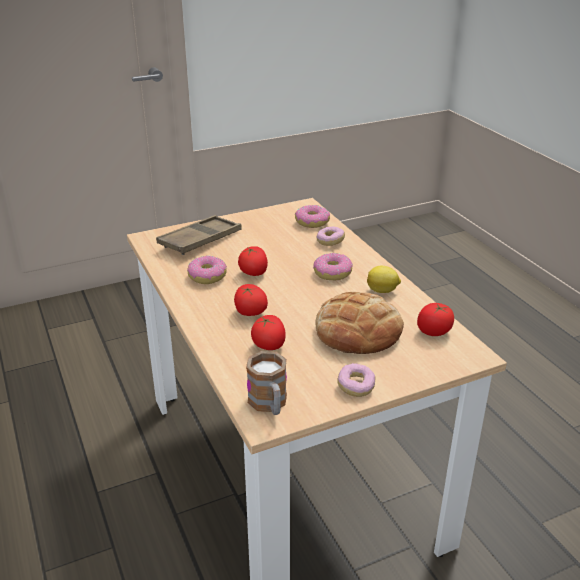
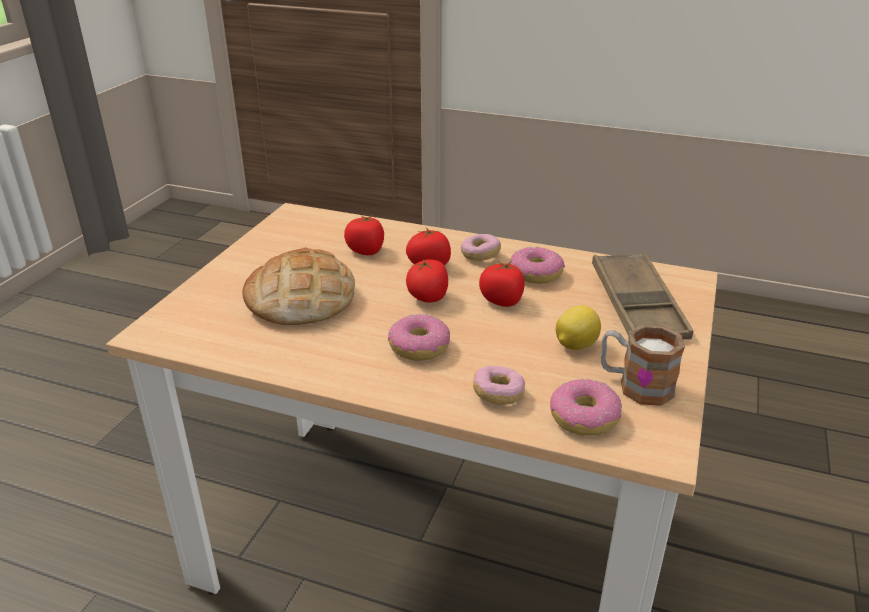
camera: 135 degrees right, 0 degrees up
(269, 404) = (303, 221): mug -> mug (635, 385)
(355, 387) = (248, 257): donut -> donut (480, 255)
(382, 291) = (327, 355): lemon -> lemon (575, 345)
(434, 331) = (215, 336): tomato -> tomato (428, 297)

